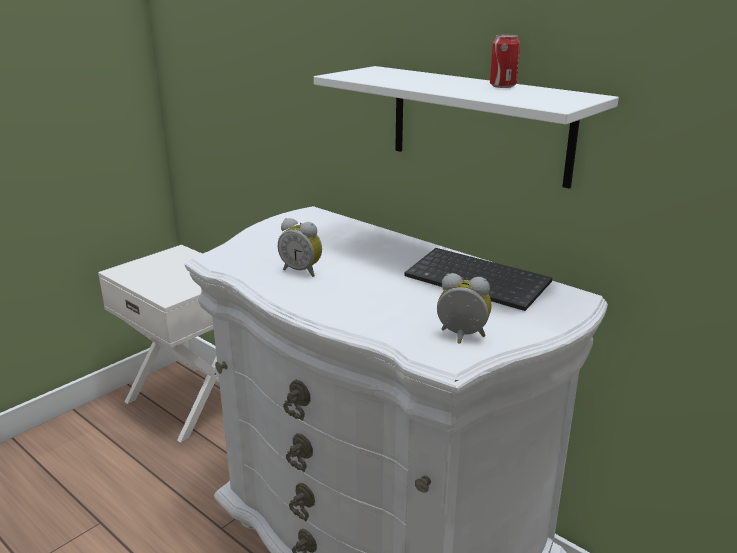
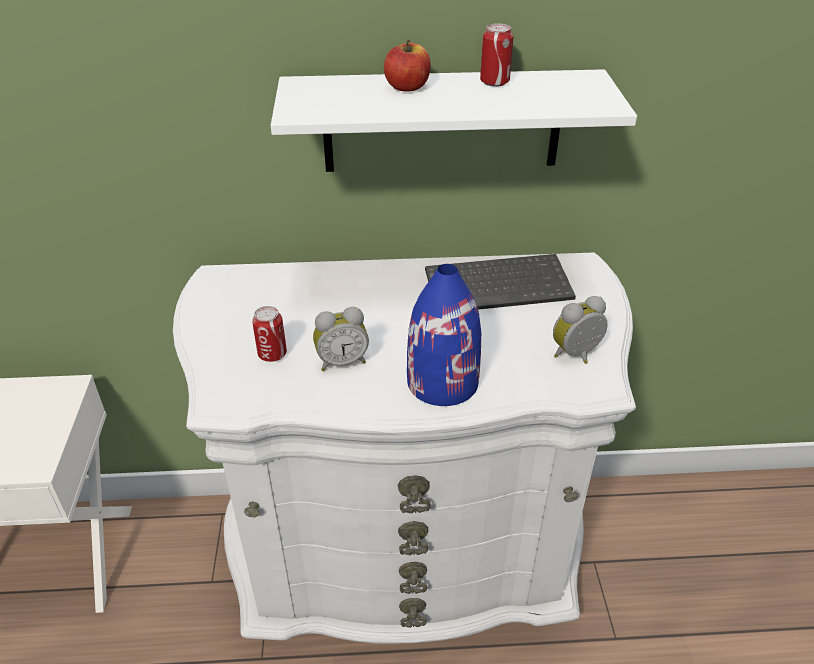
camera: 45 degrees left, 15 degrees up
(273, 252) = (272, 354): none -> can
(341, 305) = (443, 381): none -> blue vase
(435, 78) = (407, 87): none -> apple

